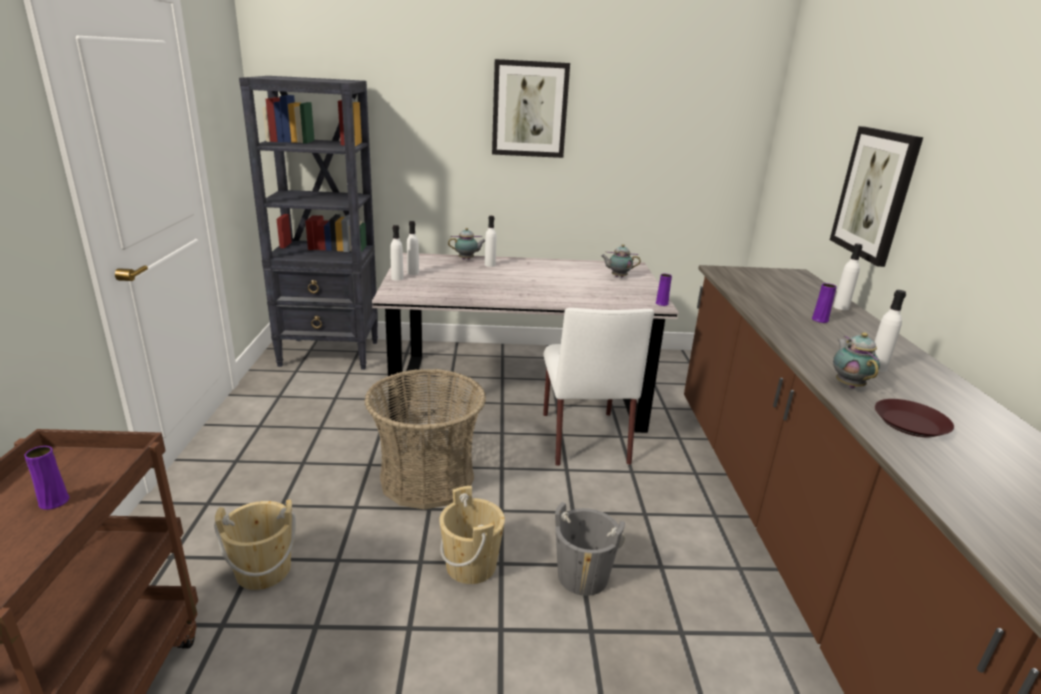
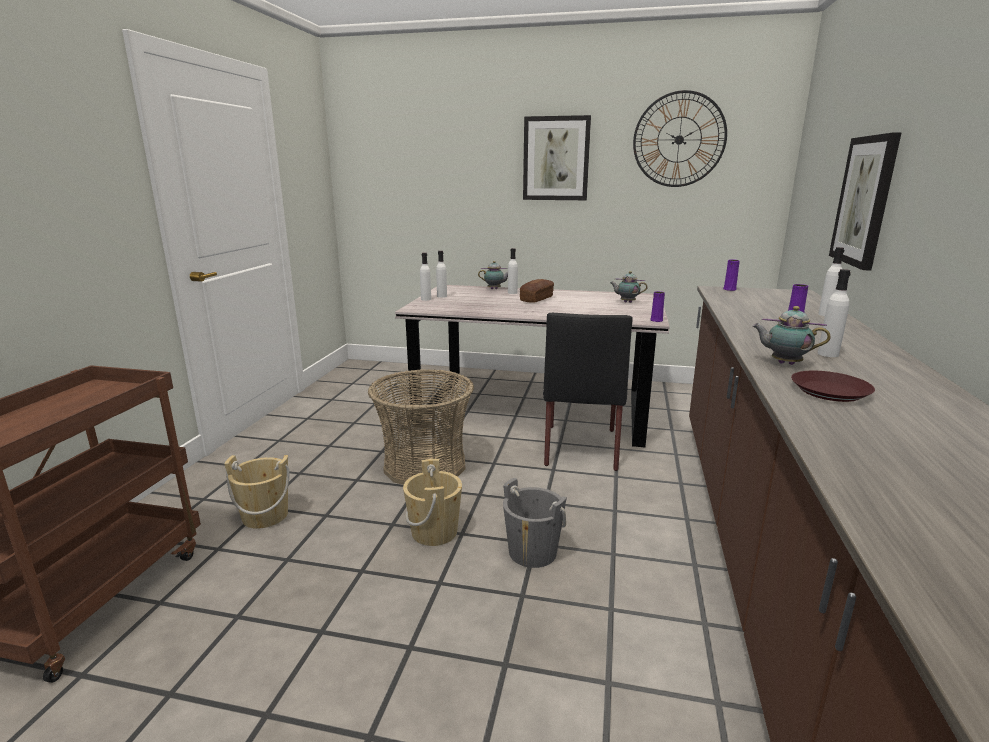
camera: 15 degrees right, 5 degrees down
(54, 501) = (77, 408): purple vase -> purple vase (729, 289)
(330, 354) = (385, 373): black bookcase -> none
(522, 274) = (536, 299): none -> bread
(584, 437) = (580, 446): white chair -> black chair
(662, 96) = (679, 139): none -> wall clock
(848, 384) = (783, 363): teapot -> teapot turned 75 degrees counterclockwise

